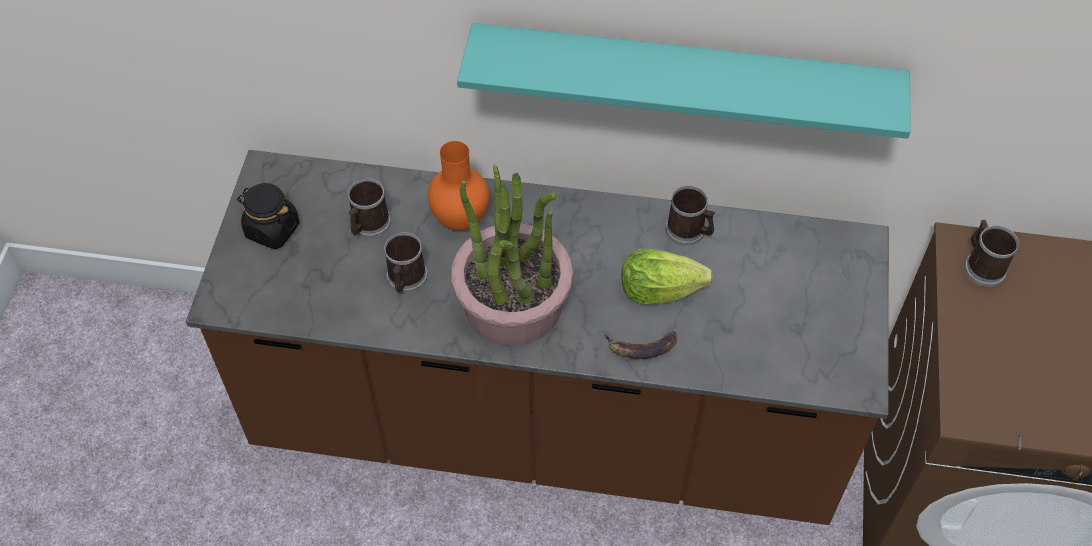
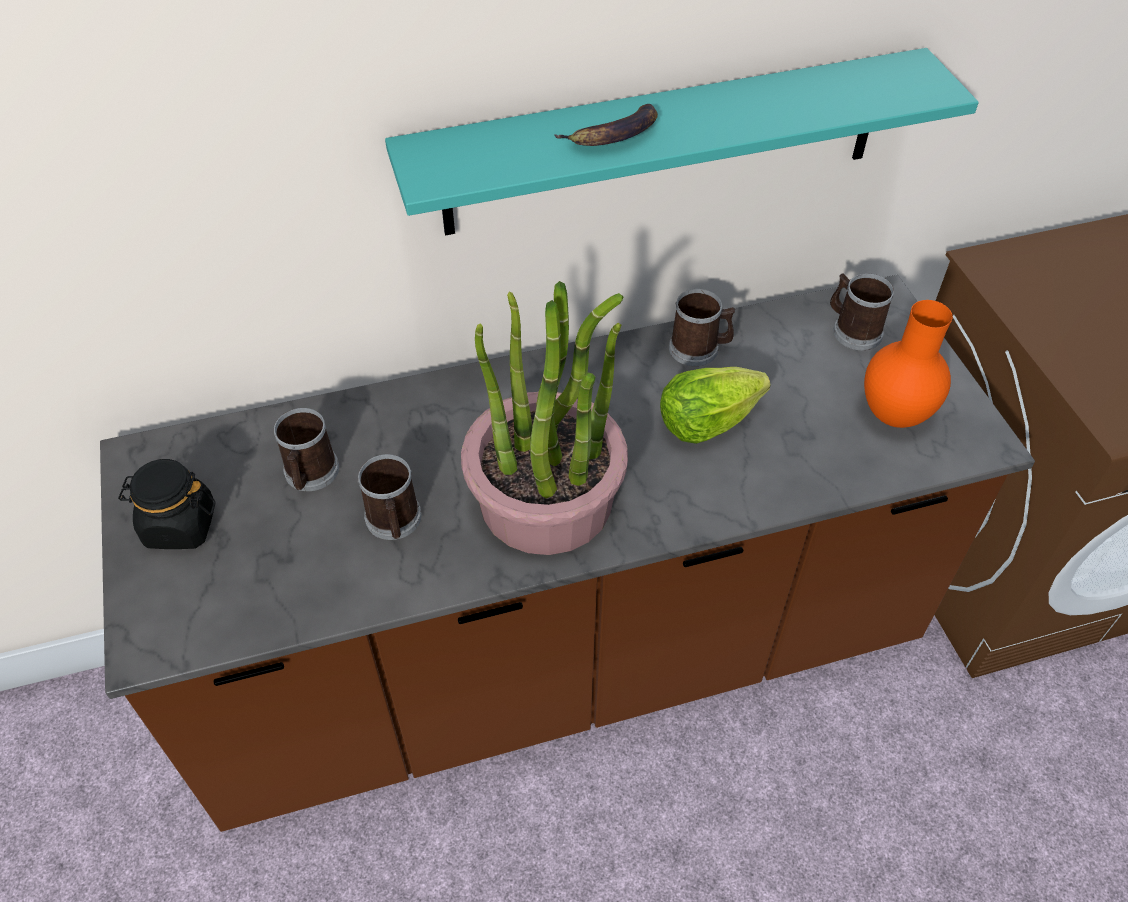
camera: 25 degrees left, 5 degrees down
(460, 221) = (426, 429): orange vase -> orange vase (895, 417)
(641, 348) = (727, 493): banana -> banana (613, 136)
(982, 266) = (1021, 276): mug -> mug (852, 330)

